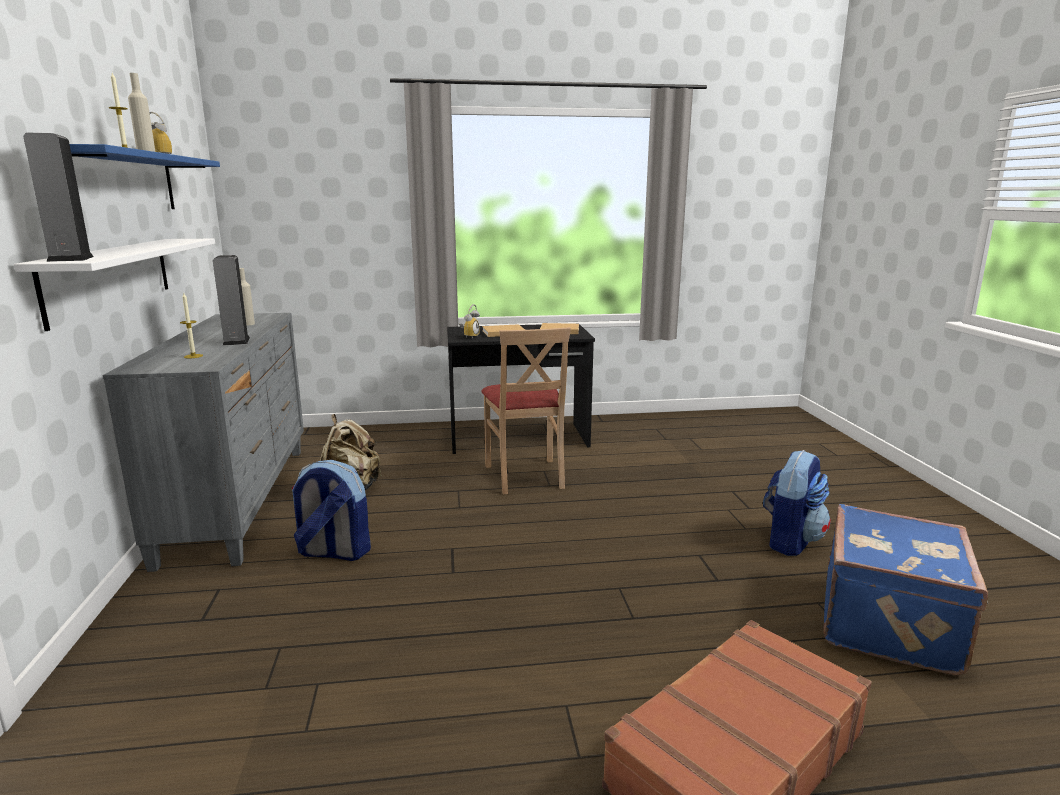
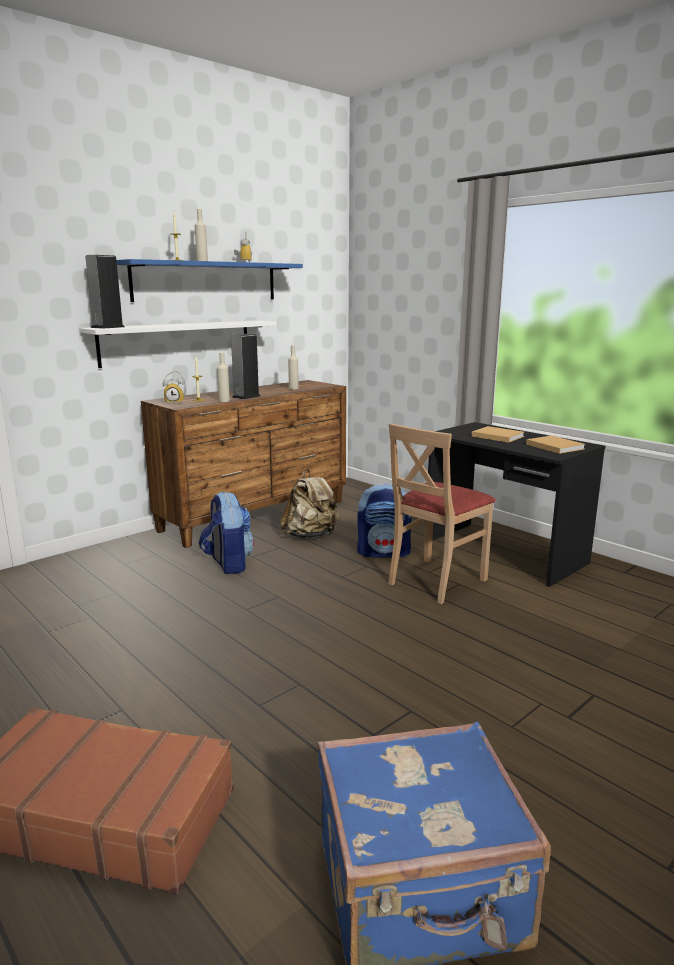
camera: 55 degrees right, 0 degrees up
(232, 350) = (224, 401): none -> beige bottle
(240, 500) = (256, 516): grey dresser -> brown dresser
(469, 336) = (458, 432): alarm clock -> alarm clock (175, 403)
(790, 540) = (529, 766): backpack -> backpack (384, 552)

